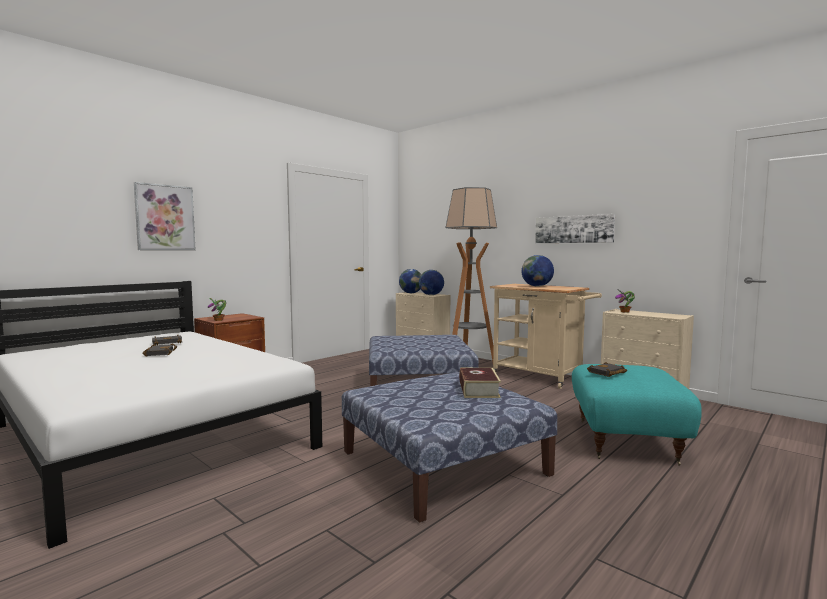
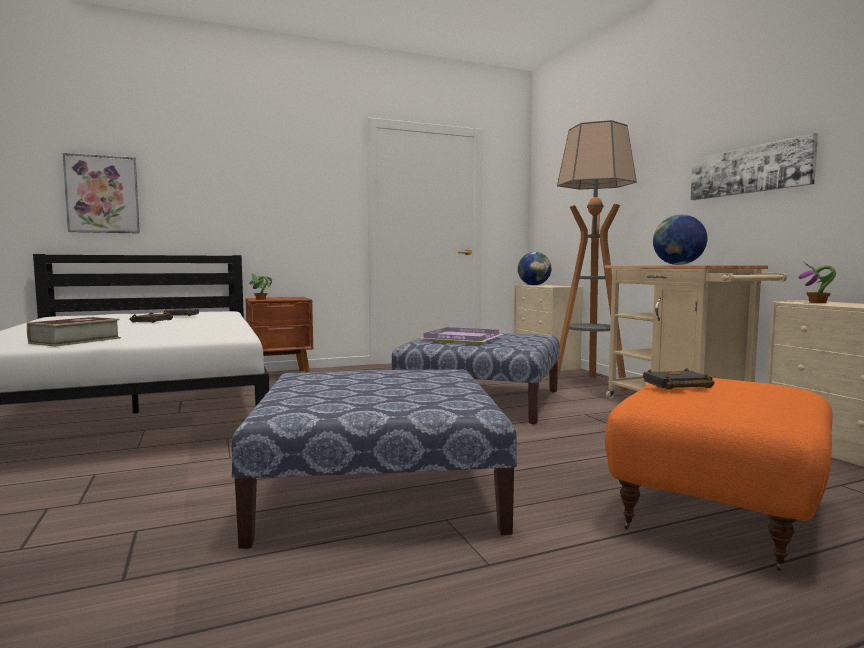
camera: 25 degrees right, 0 degrees up
(165, 217) = (217, 185): picture -> picture (102, 194)
(407, 344) = (461, 339): none -> purple tray
(431, 295) = (554, 286): globe -> none
(478, 389) = (436, 387): book -> book (75, 341)
(627, 441) = (719, 514): turquoise ottoman -> orange ottoman

